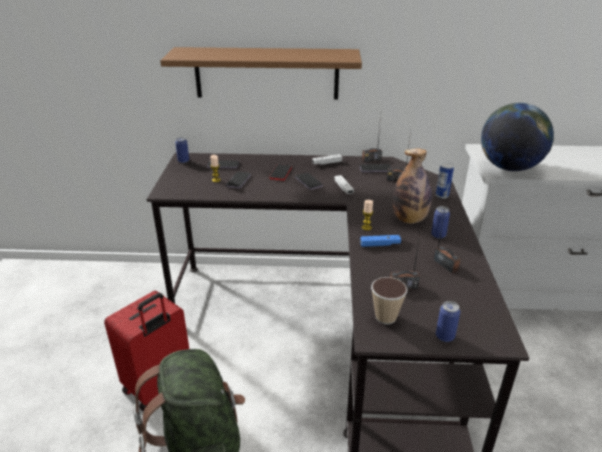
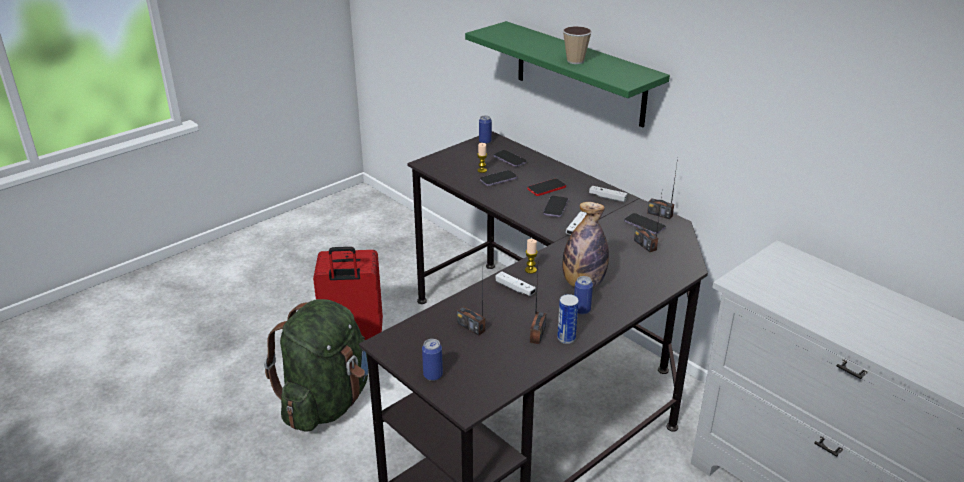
camera: 45 degrees right, 0 degrees up
(266, 73) = (579, 74): brown shelf -> green shelf
(380, 244) = (515, 288): blue game controller -> white game controller
(385, 317) = (417, 337): cup -> cup (575, 61)
(442, 195) = (661, 281): can -> can (566, 338)
(509, 168) = (767, 286): globe -> none

